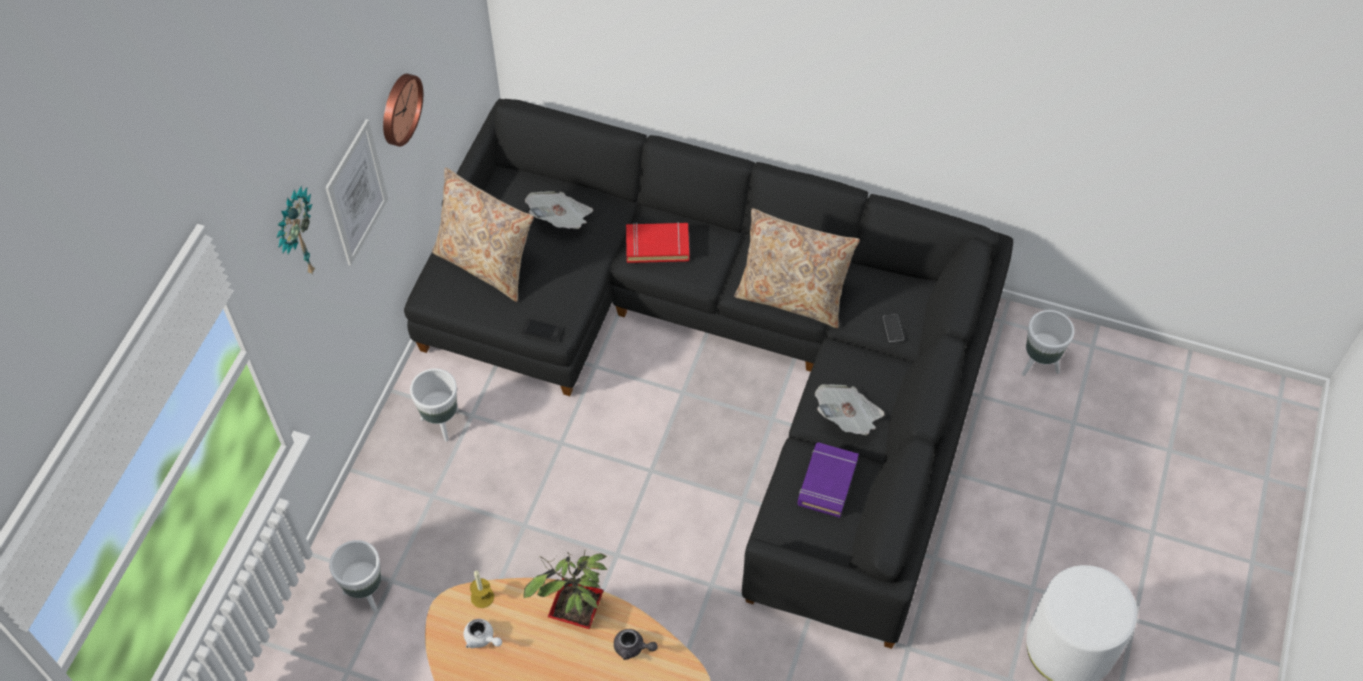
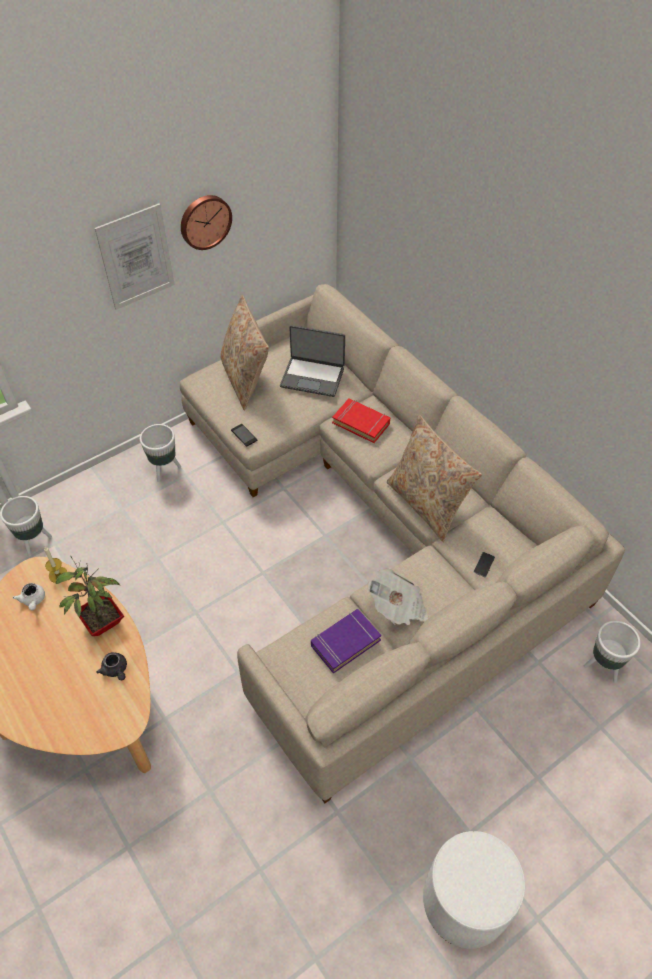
camera: 35 degrees right, 5 degrees down
(295, 236) = (47, 244): wall clock -> none
(561, 220) = (313, 377): newspaper -> laptop
(729, 354) = (376, 529): black sofa -> beige sofa

